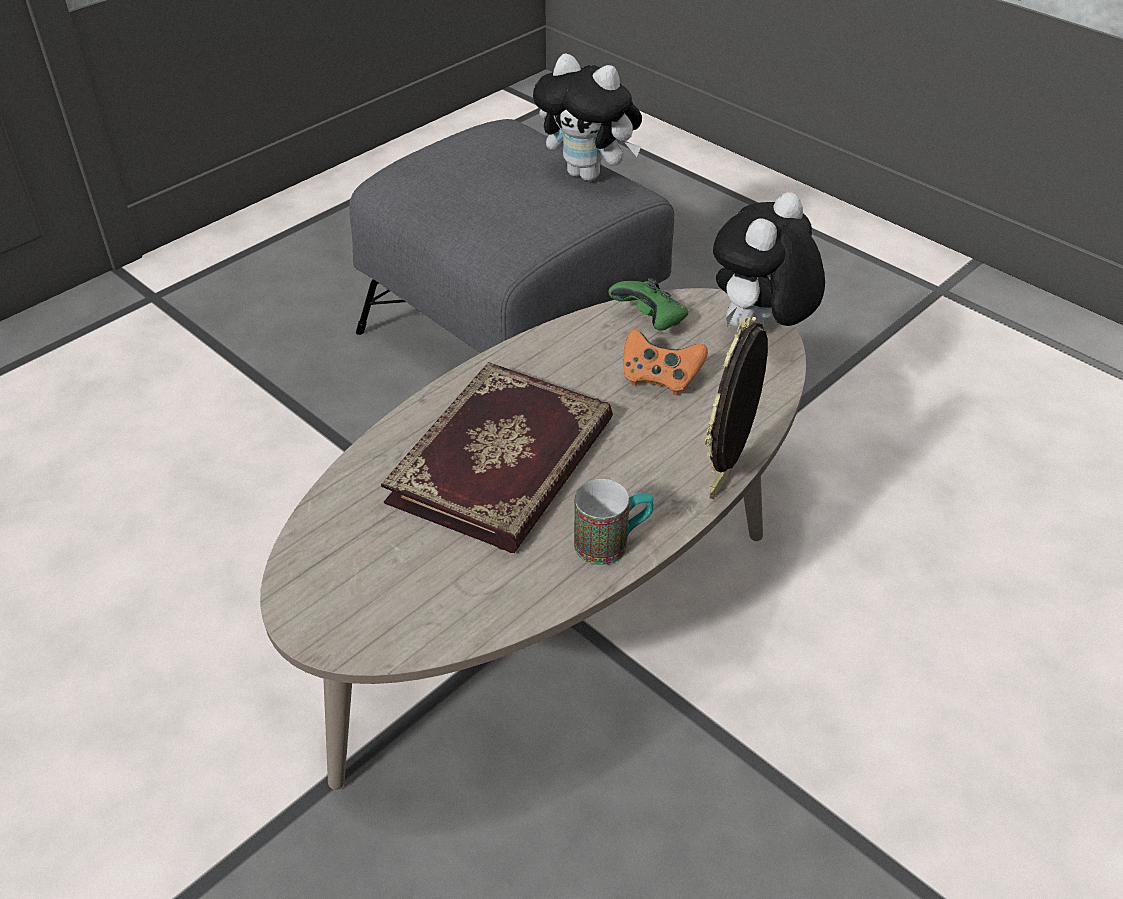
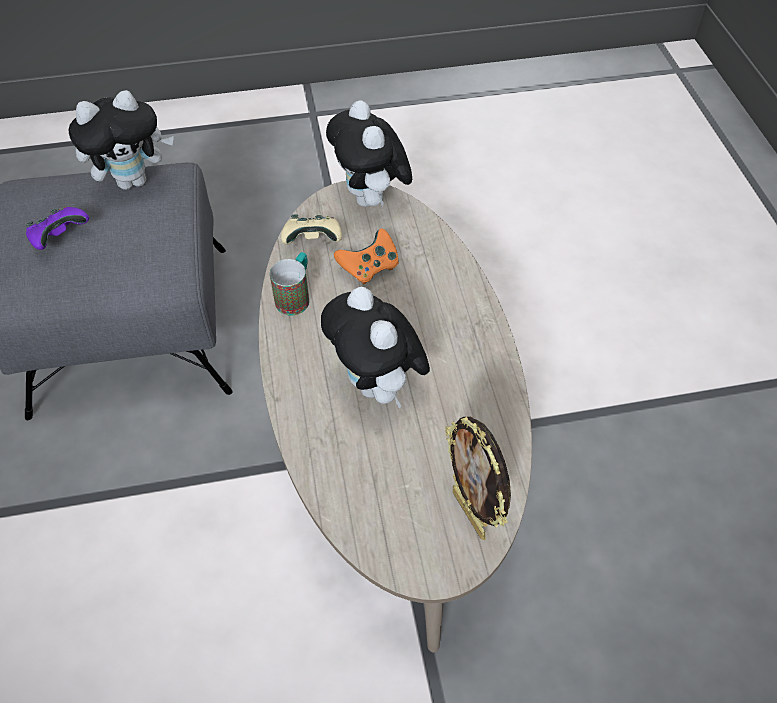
camera: 55 degrees left, 10 degrees up
(473, 173) = (60, 237): none -> purple game controller
(505, 462) = (377, 386): book -> plush toy
(612, 543) = (488, 371): mug -> mug (296, 296)
(650, 321) = (313, 241): green game controller -> beige game controller
(727, 478) = (478, 289): picture frame -> picture frame (470, 514)

